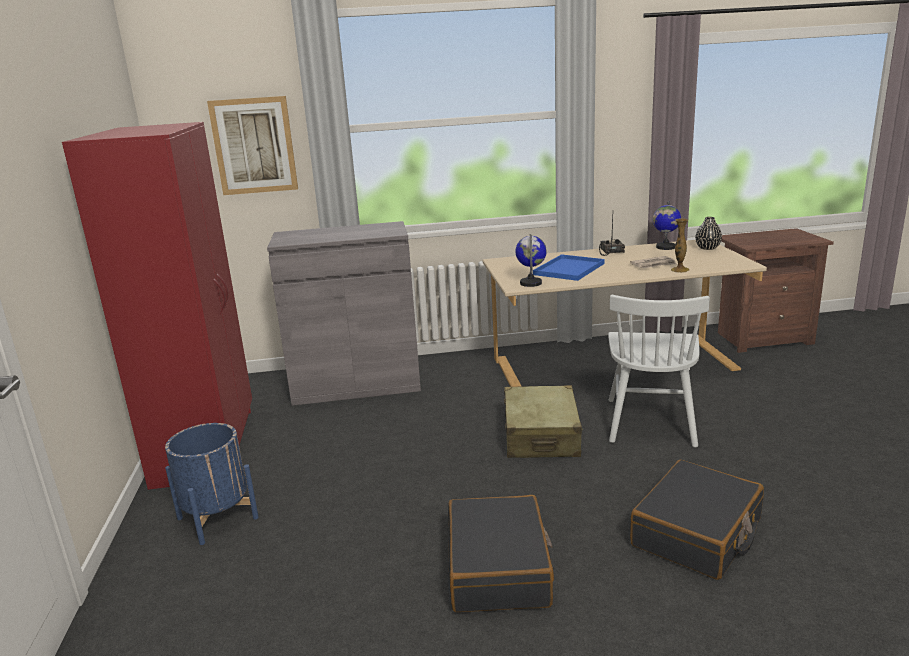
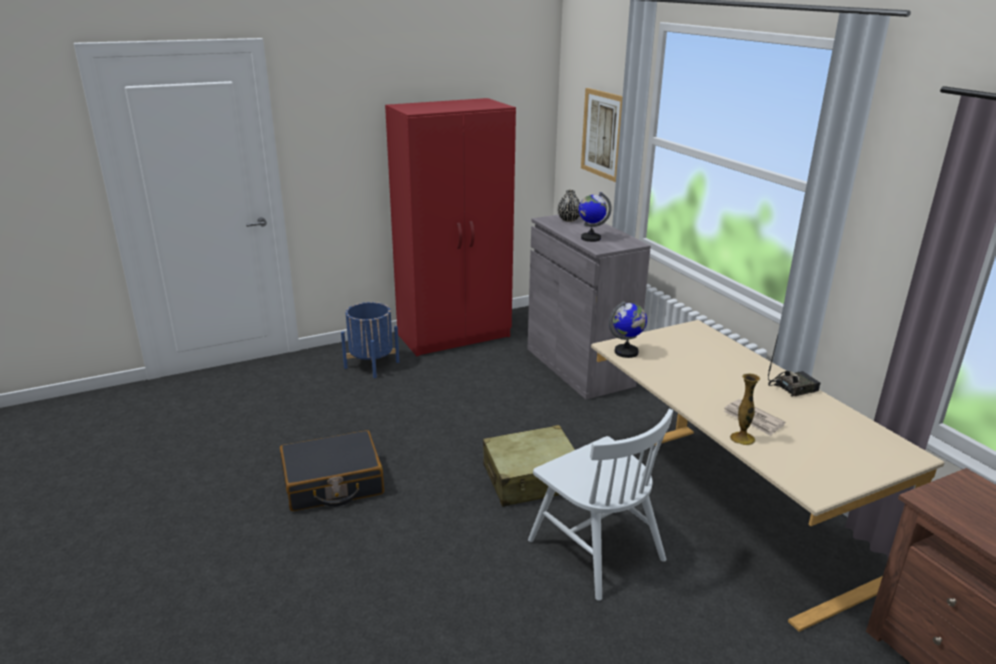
camera: 70 degrees right, 5 degrees up
(569, 268) = (694, 367): blue tray -> none
(650, 422) = (595, 549): white chair -> white chair turned 120 degrees counterclockwise
(665, 247) = (850, 426): globe -> globe (590, 238)
(697, 533) = (393, 587): black suitcase -> none
(707, 248) = (879, 460): black vase -> black vase (568, 219)

